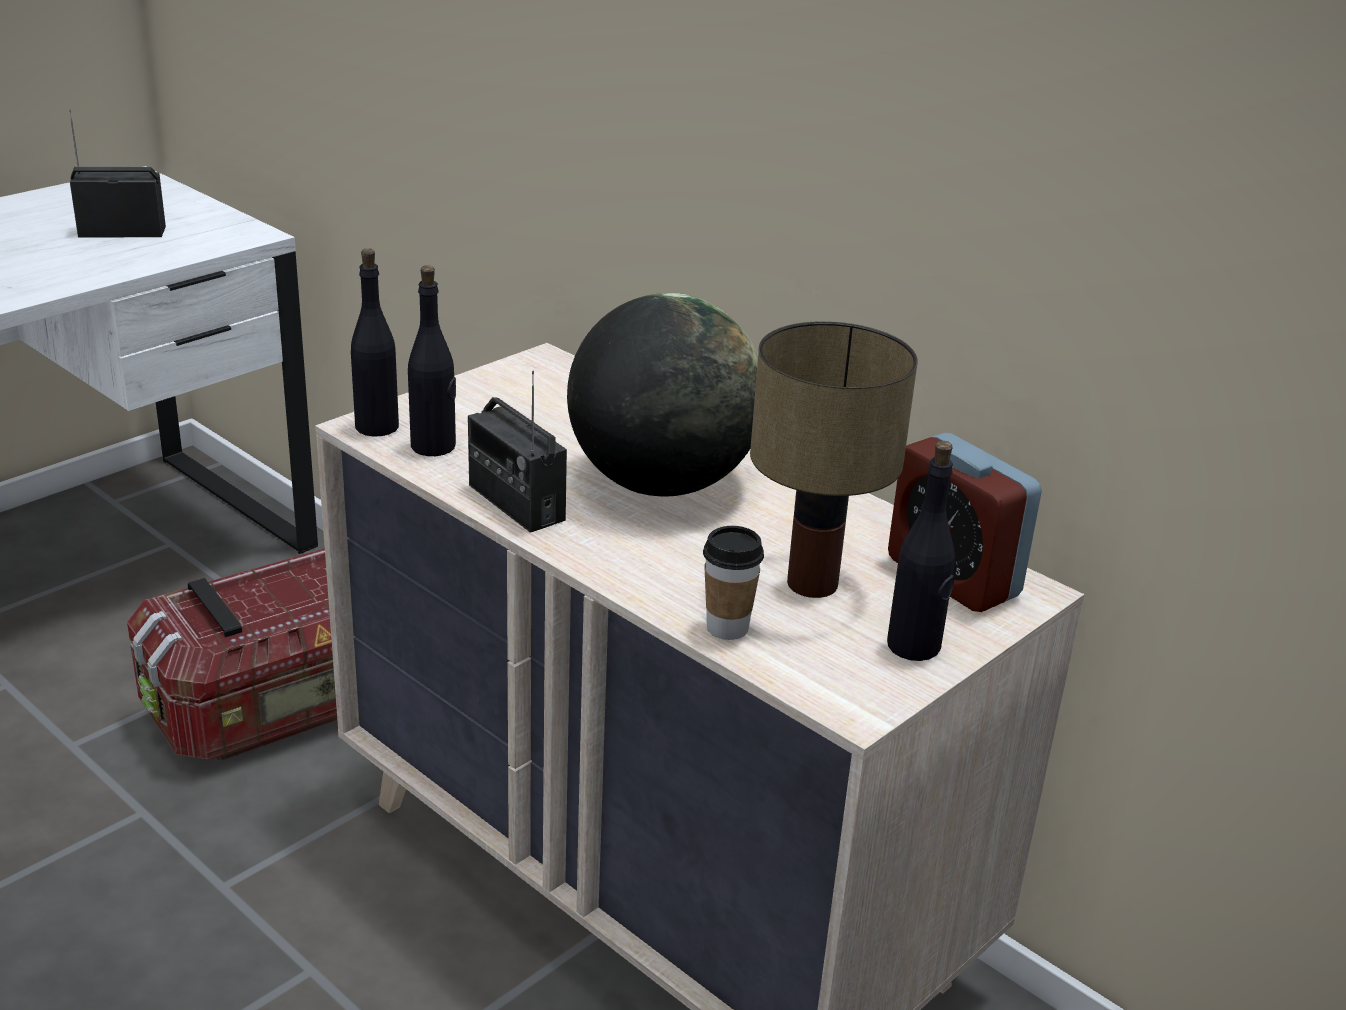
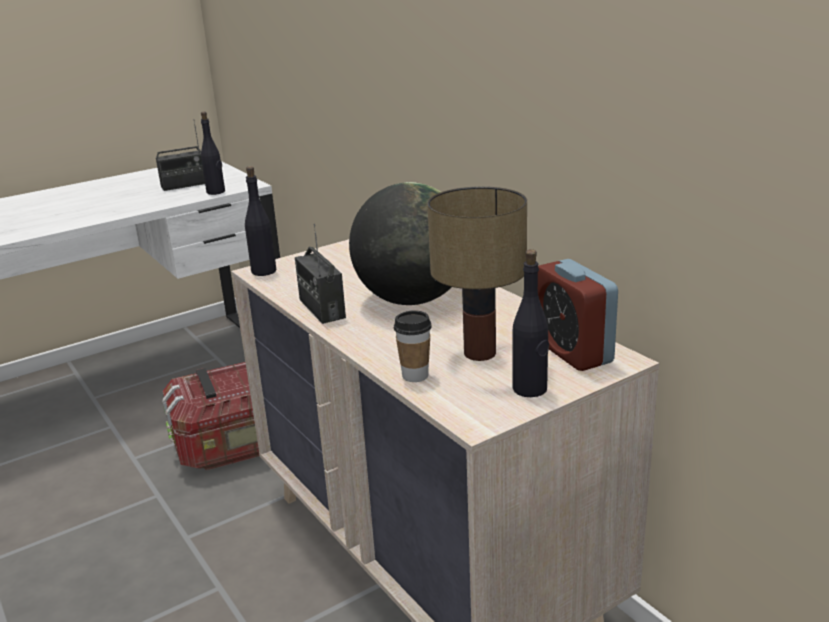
camera: 15 degrees right, 5 degrees down
(122, 231) = (184, 185): radio -> radio turned 150 degrees clockwise
(434, 446) = (290, 281): black bottle -> black bottle (216, 192)

